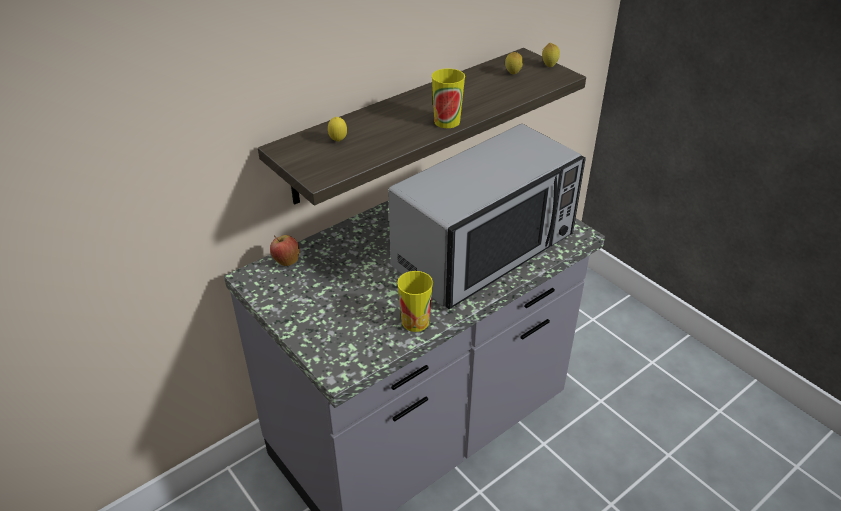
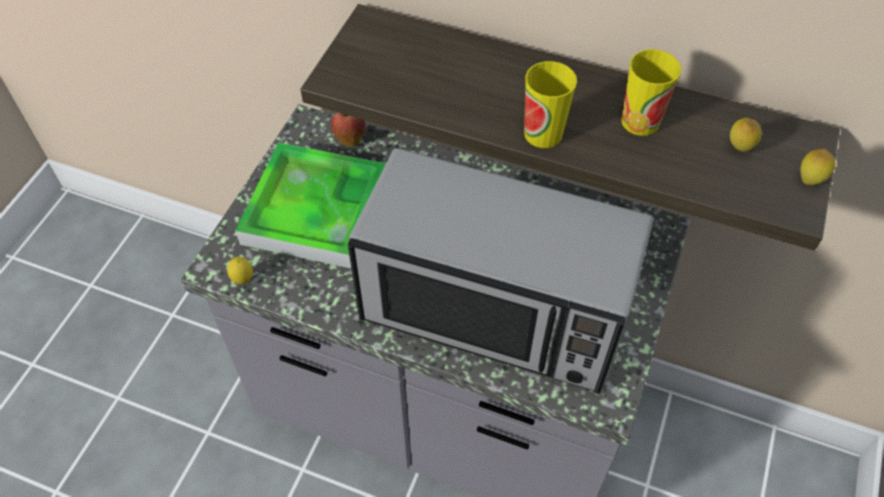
camera: 60 degrees right, 15 degrees up
(335, 300) = (315, 210): none -> tray
(338, 141) = (417, 58): lemon -> lemon (243, 280)
(415, 322) = (324, 297): cup -> cup (640, 121)

